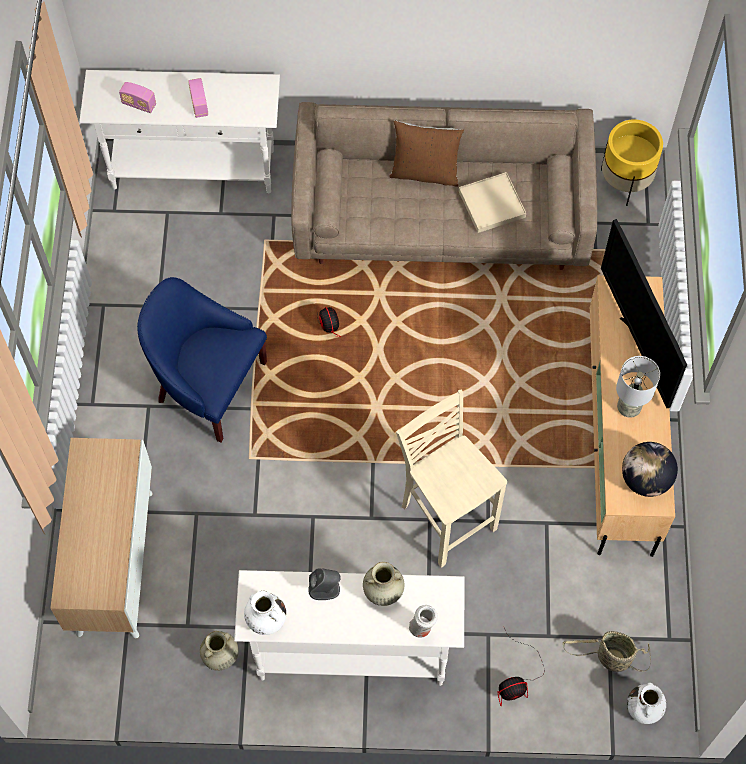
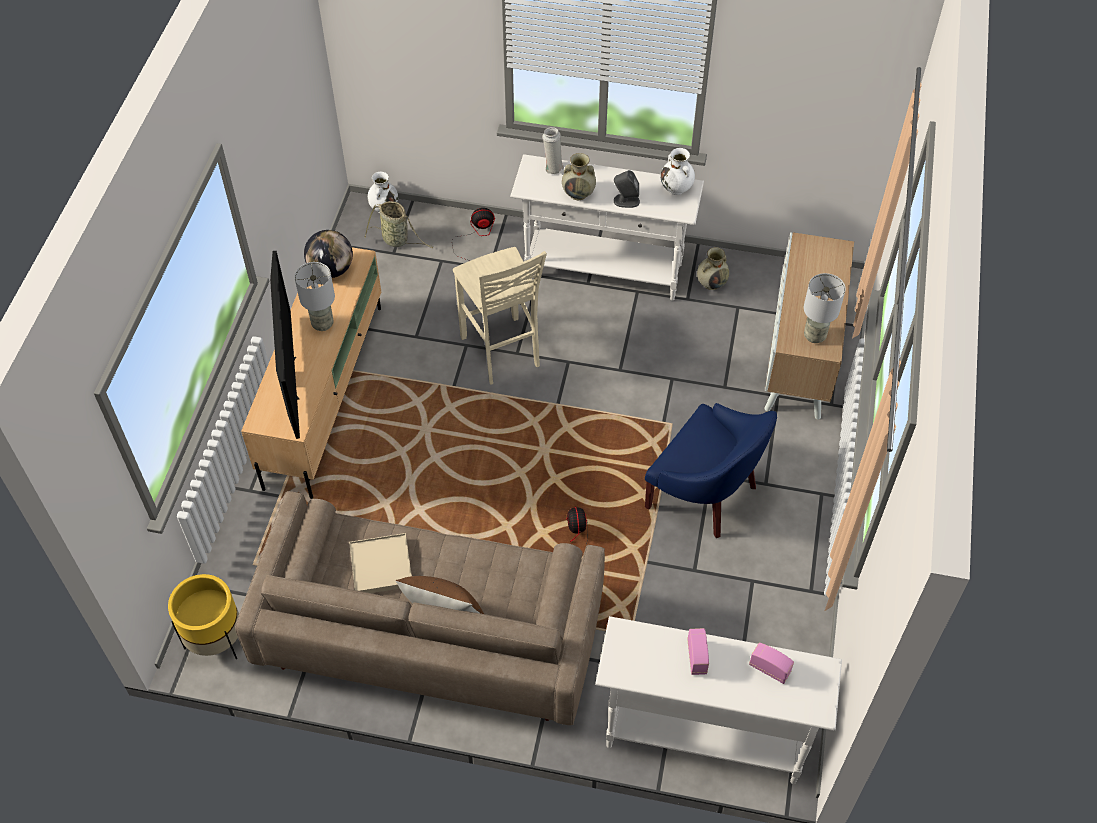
camera: 170 degrees left, 10 degrees down
(98, 465) = (814, 336): none -> grey table lamp

